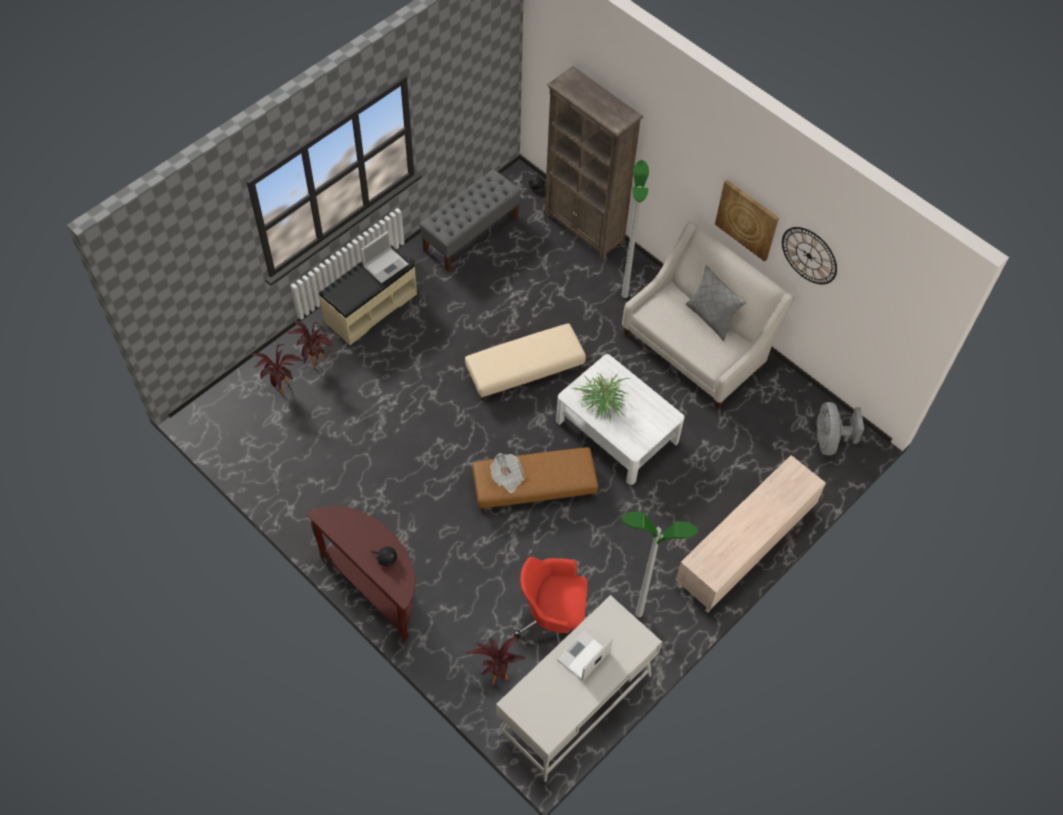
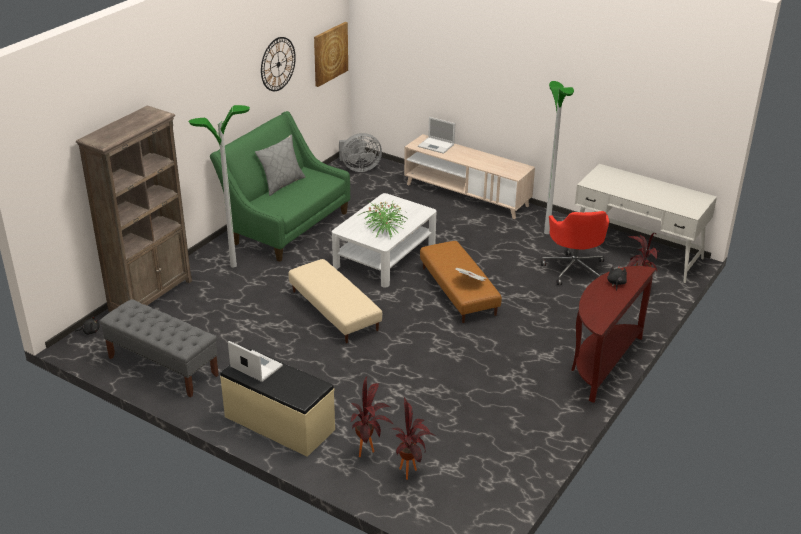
camera: 100 degrees left, 25 degrees down
(583, 656) = (633, 190): laptop -> laptop (436, 145)
(697, 348) = (286, 226): beige sofa -> green sofa
(747, 220) = (237, 95): picture -> picture (330, 53)

